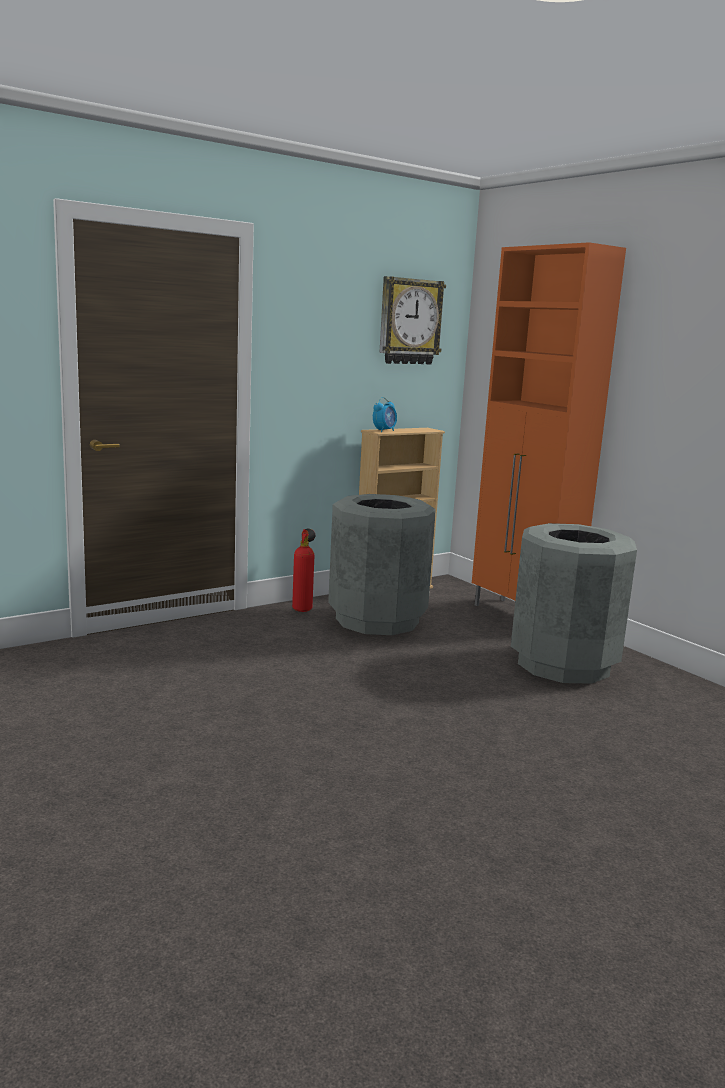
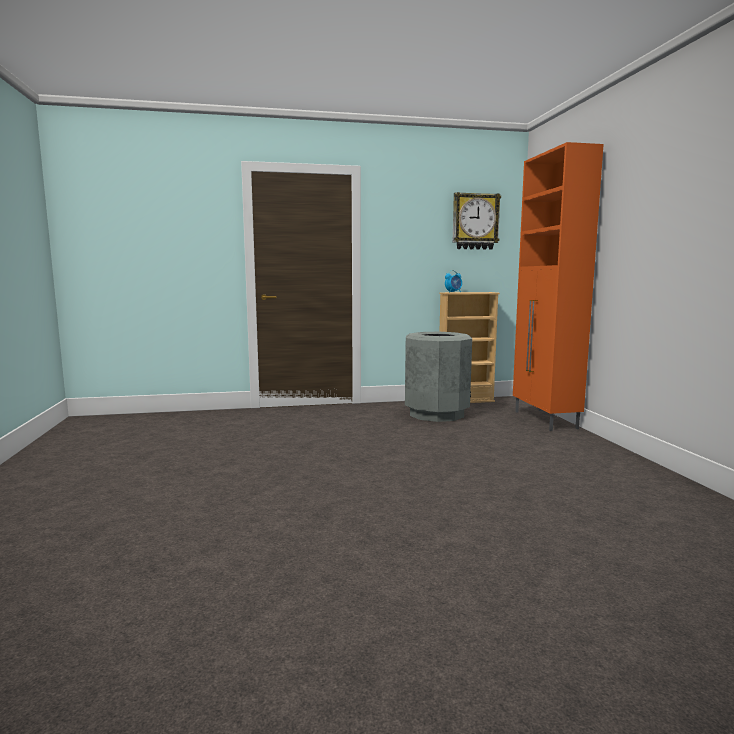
camera: 25 degrees right, 5 degrees down
(303, 609) = (394, 405): fire extinguisher -> none
(563, 664) = (546, 446): grey trash can -> none

